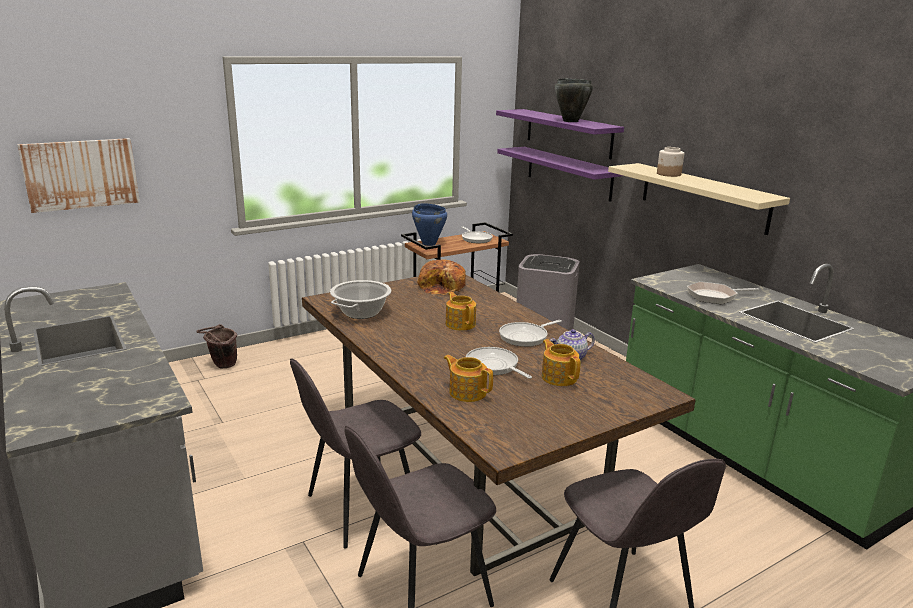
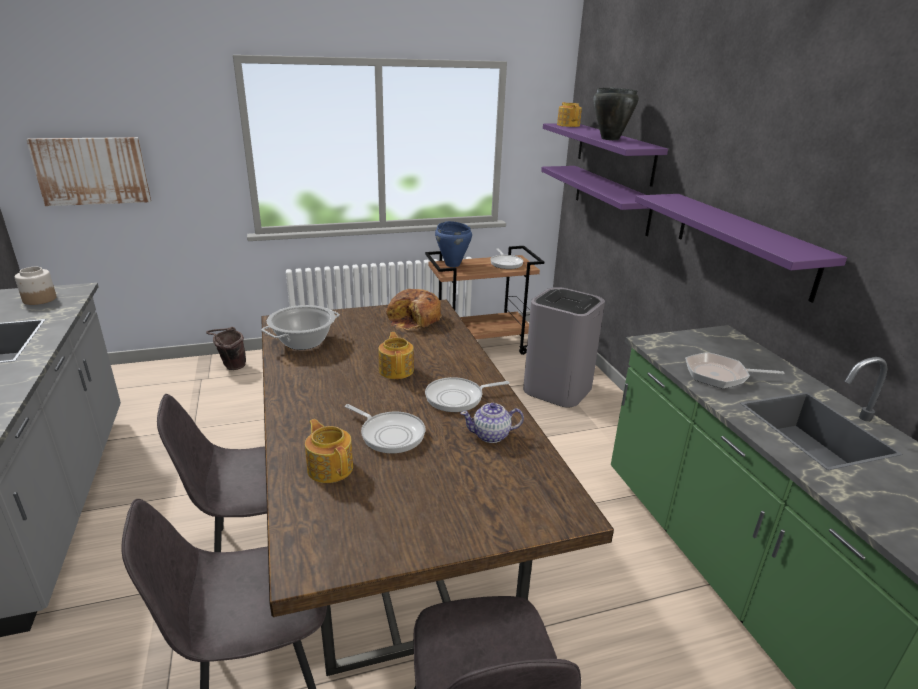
camera: 15 degrees right, 5 degrees up
(494, 366) = (390, 434): frying pan -> frying pan turned 150 degrees clockwise
(559, 377) = (455, 463): teapot -> teapot (568, 125)
(668, 174) = (702, 211): jar -> jar (39, 299)
(703, 197) = (743, 243): beige shelf -> purple shelf

